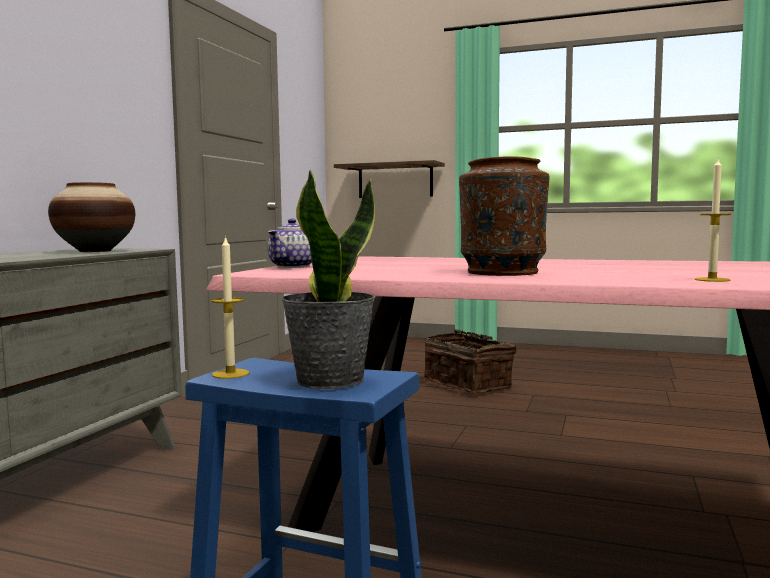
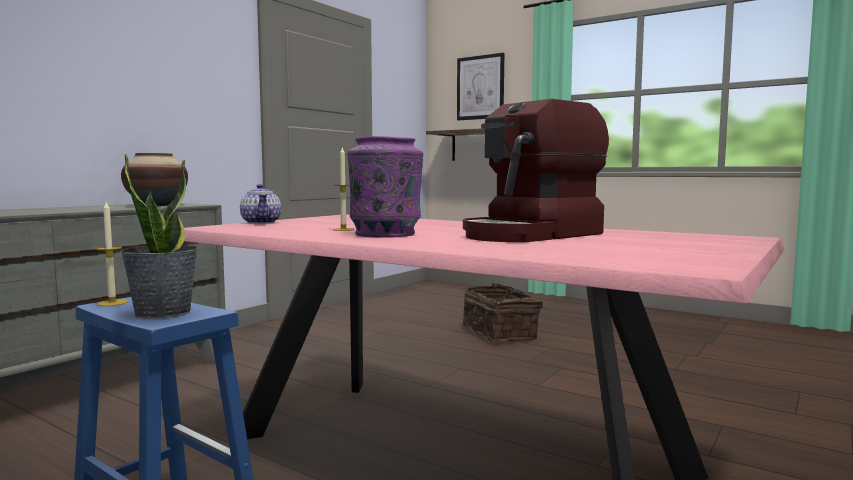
camera: 15 degrees right, 0 degrees up
(294, 266) = (261, 222): teapot -> teapot turned 60 degrees counterclockwise
(391, 116) = (480, 87): none -> picture
(502, 272) = (385, 234): brown vase -> purple vase
(654, 268) = (532, 235): none -> coffee machine
(712, 280) = (516, 248): candle -> candle (343, 229)

